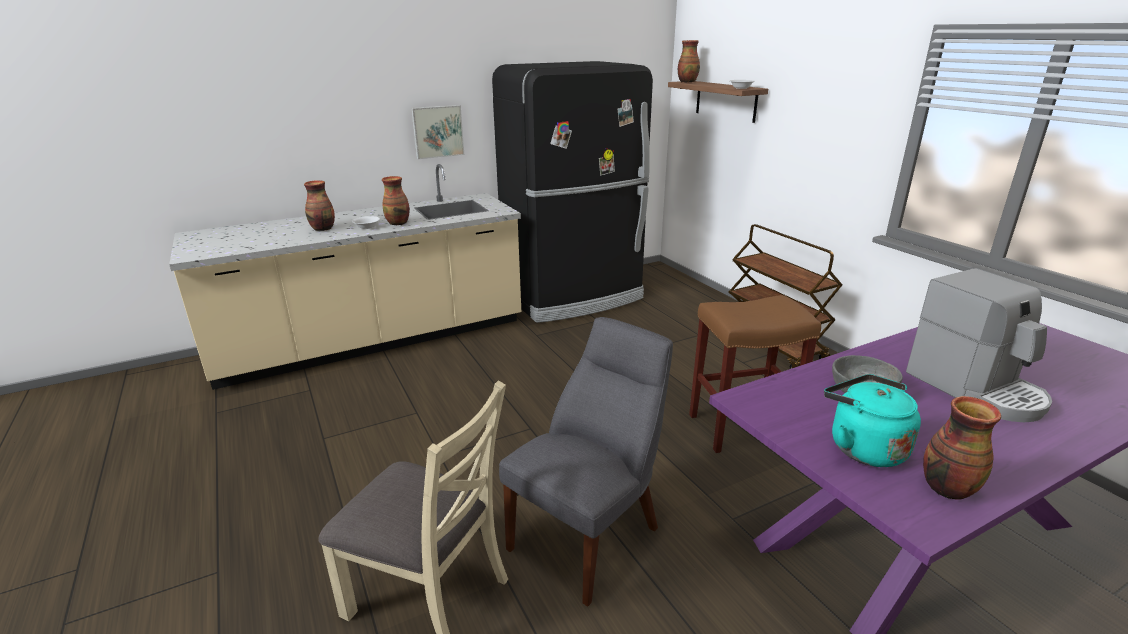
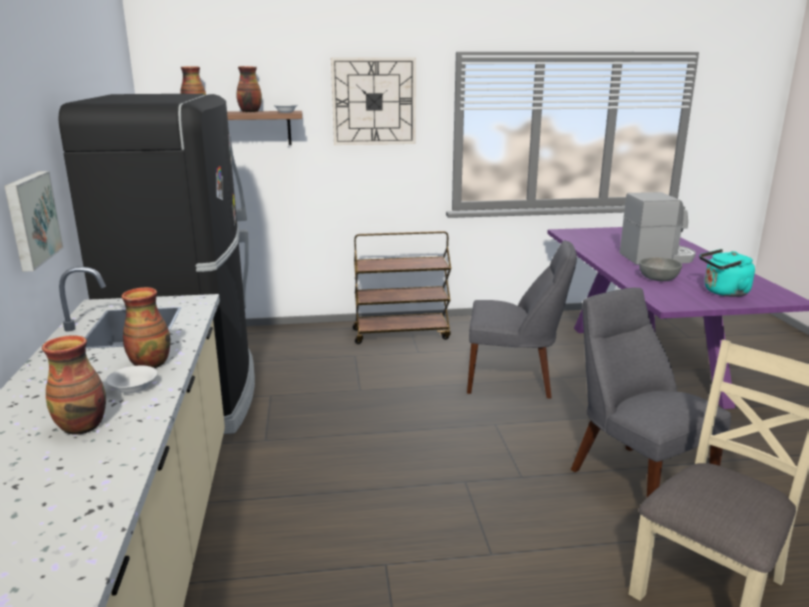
camera: 70 degrees left, 5 degrees down
(740, 428) = (514, 381): brown stool -> grey chair
(830, 85) = (374, 101): none -> wall clock
(946, 488) = (759, 287): vase -> vase (249, 112)

